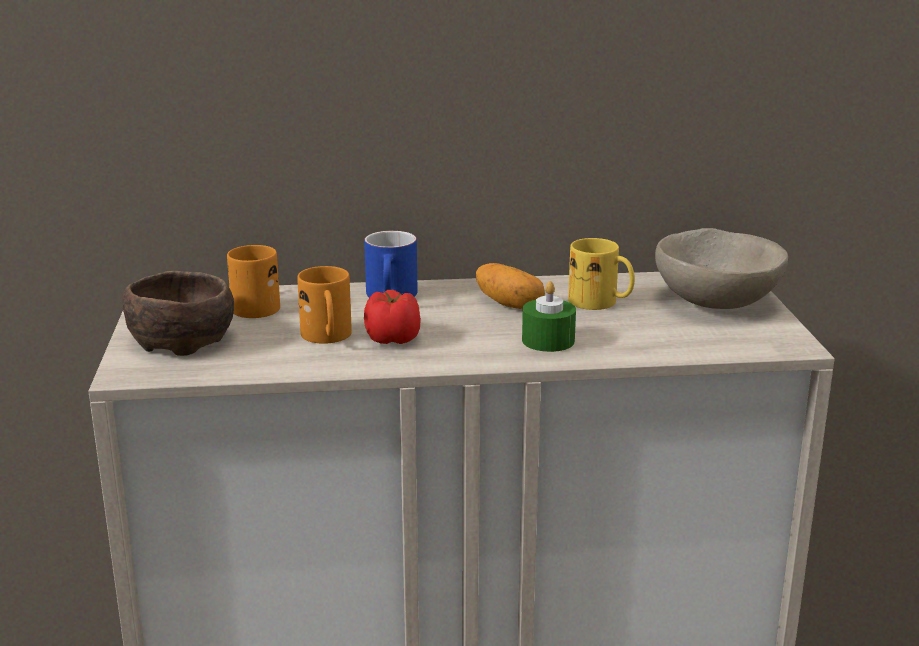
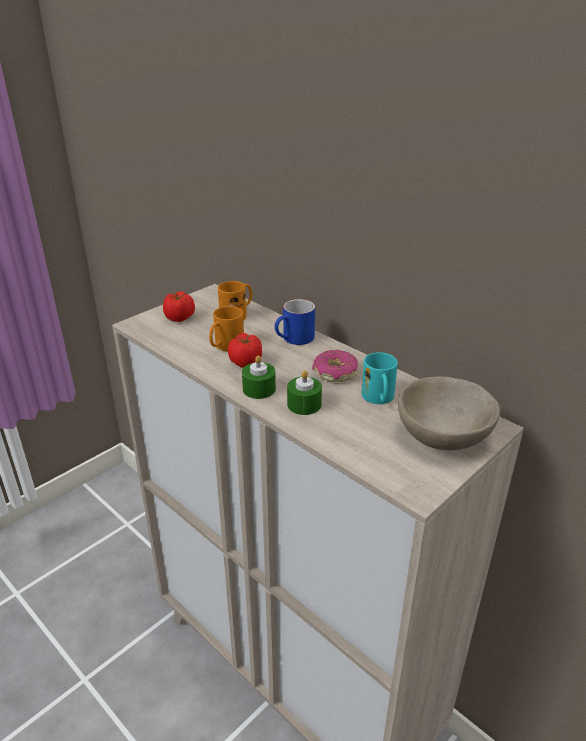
camera: 50 degrees right, 10 degrees up
(182, 339) = (180, 317): brown bowl -> tomato
(470, 352) = (259, 389): none -> green candle
(510, 304) = (335, 373): potato -> donut
(601, 303) = (379, 399): yellow mug -> turquoise mug

